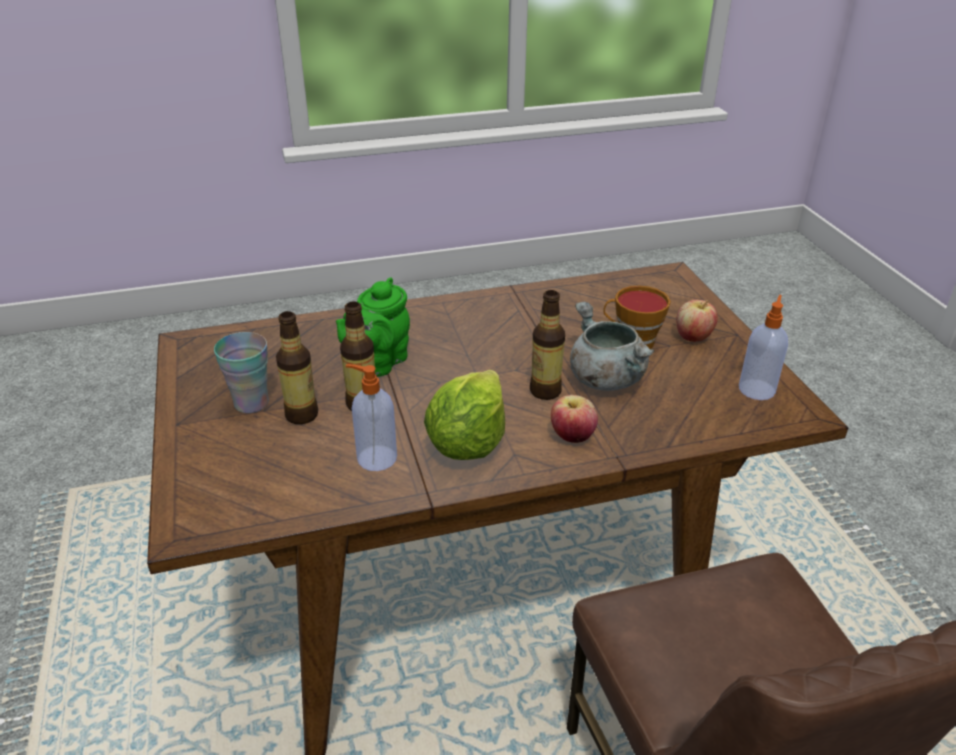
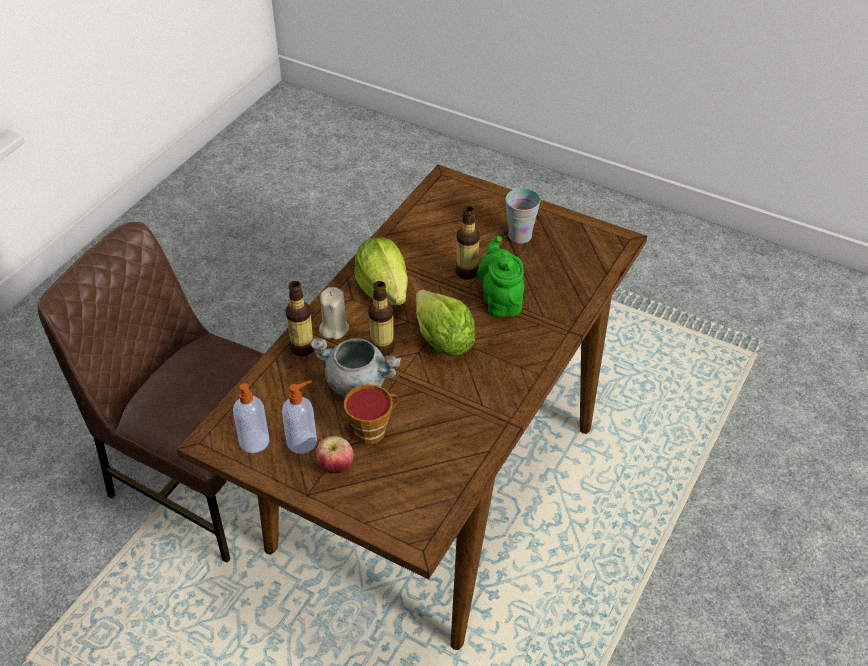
camera: 135 degrees right, 10 degrees up
(302, 415) = (485, 247): bottle -> bottle (302, 348)
(375, 458) = (416, 252): soap dispenser -> soap dispenser (303, 441)
(481, 364) = (443, 341): none -> lettuce
(572, 436) = (334, 328): apple -> beige candle

